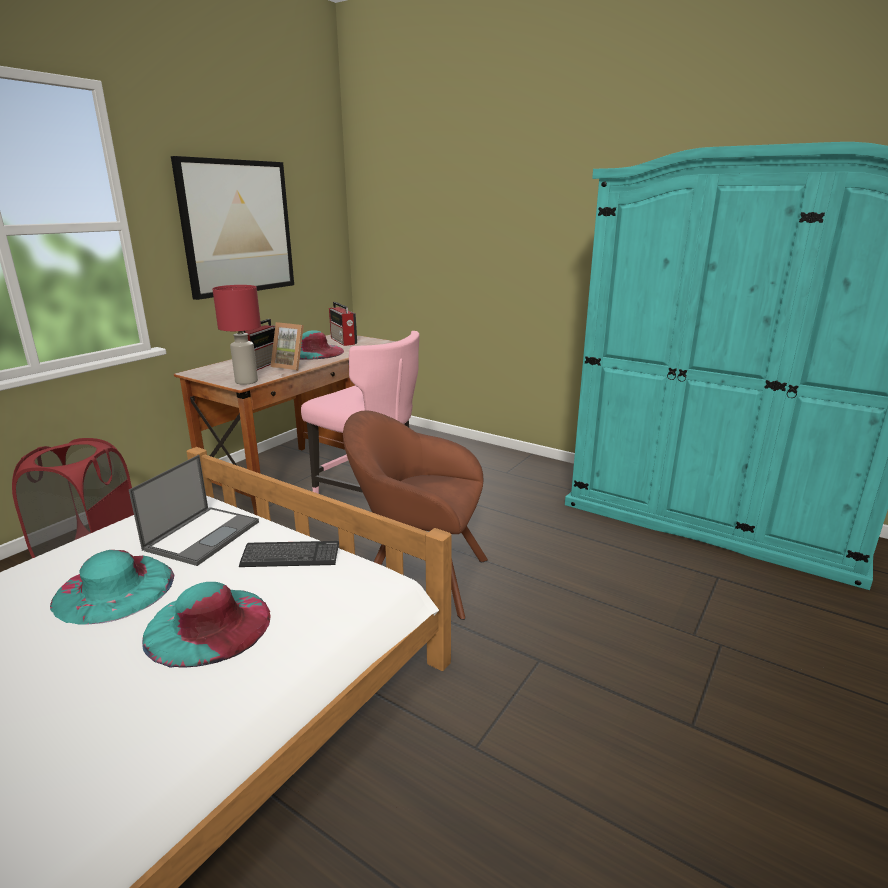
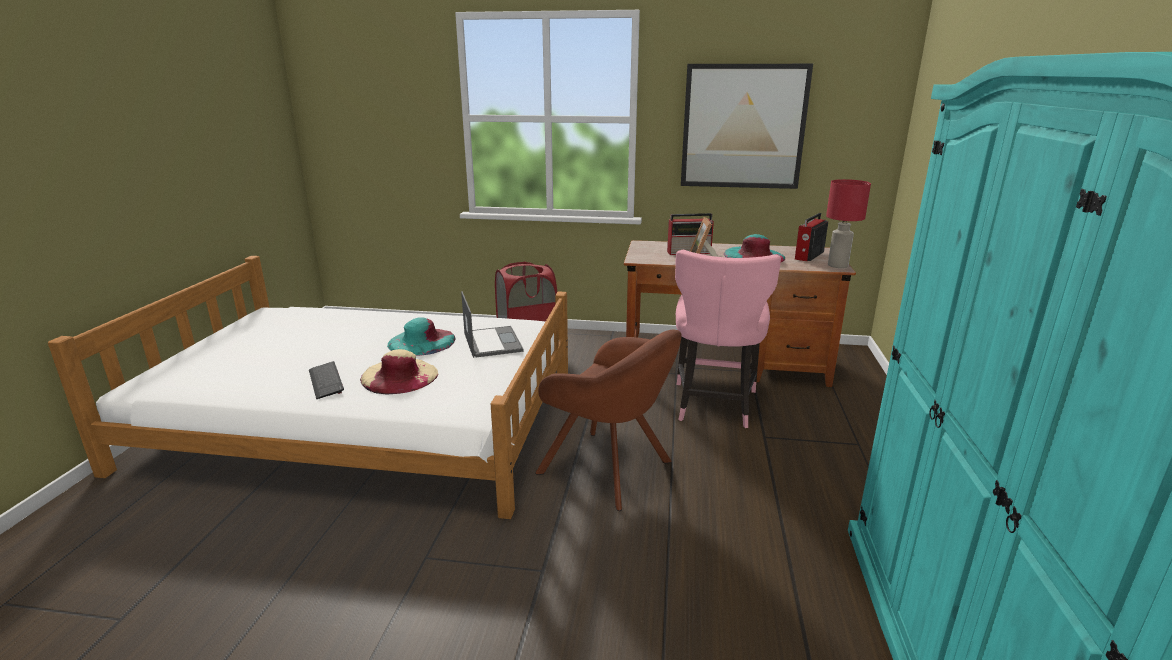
camera: 65 degrees right, 0 degrees up
(203, 535) = (492, 342): laptop -> laptop turned 105 degrees counterclockwise
(208, 625) = (399, 376): turquoise hat -> beige hat
(247, 381) = (644, 259): red table lamp -> red table lamp (838, 265)
(290, 556) = (485, 375): keyboard -> keyboard (326, 381)
(418, 577) = (610, 470): brown armchair -> brown armchair turned 135 degrees clockwise

